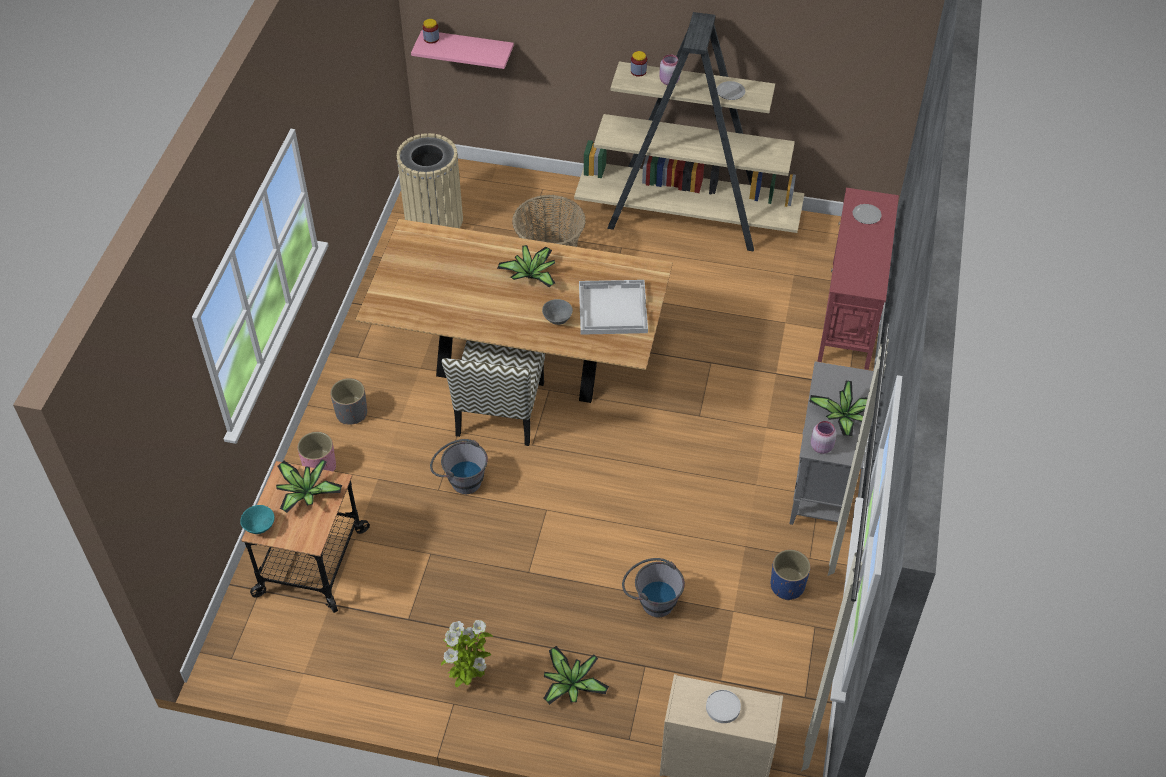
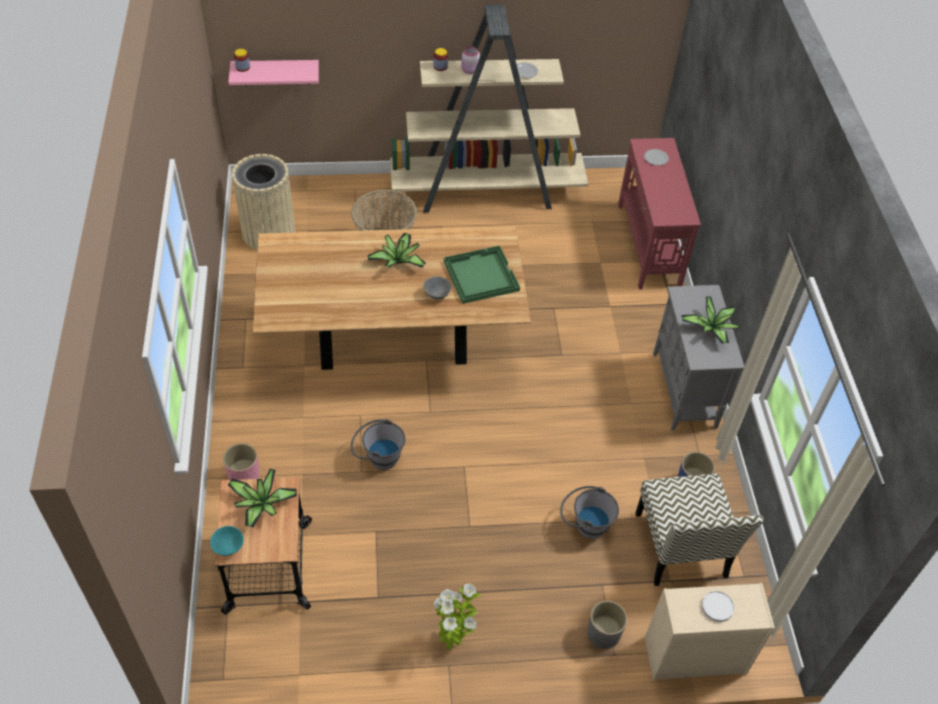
camera: 20 degrees left, 0 degrees up
(351, 413) = (256, 420): grey planter -> grey planter (603, 634)
(500, 410) = (390, 388): chair -> chair (681, 546)
(571, 685) = (546, 619): potted plant -> none
(612, 308) = (480, 275): white tray -> green tray
(821, 446) = (703, 357): pink jar -> none

